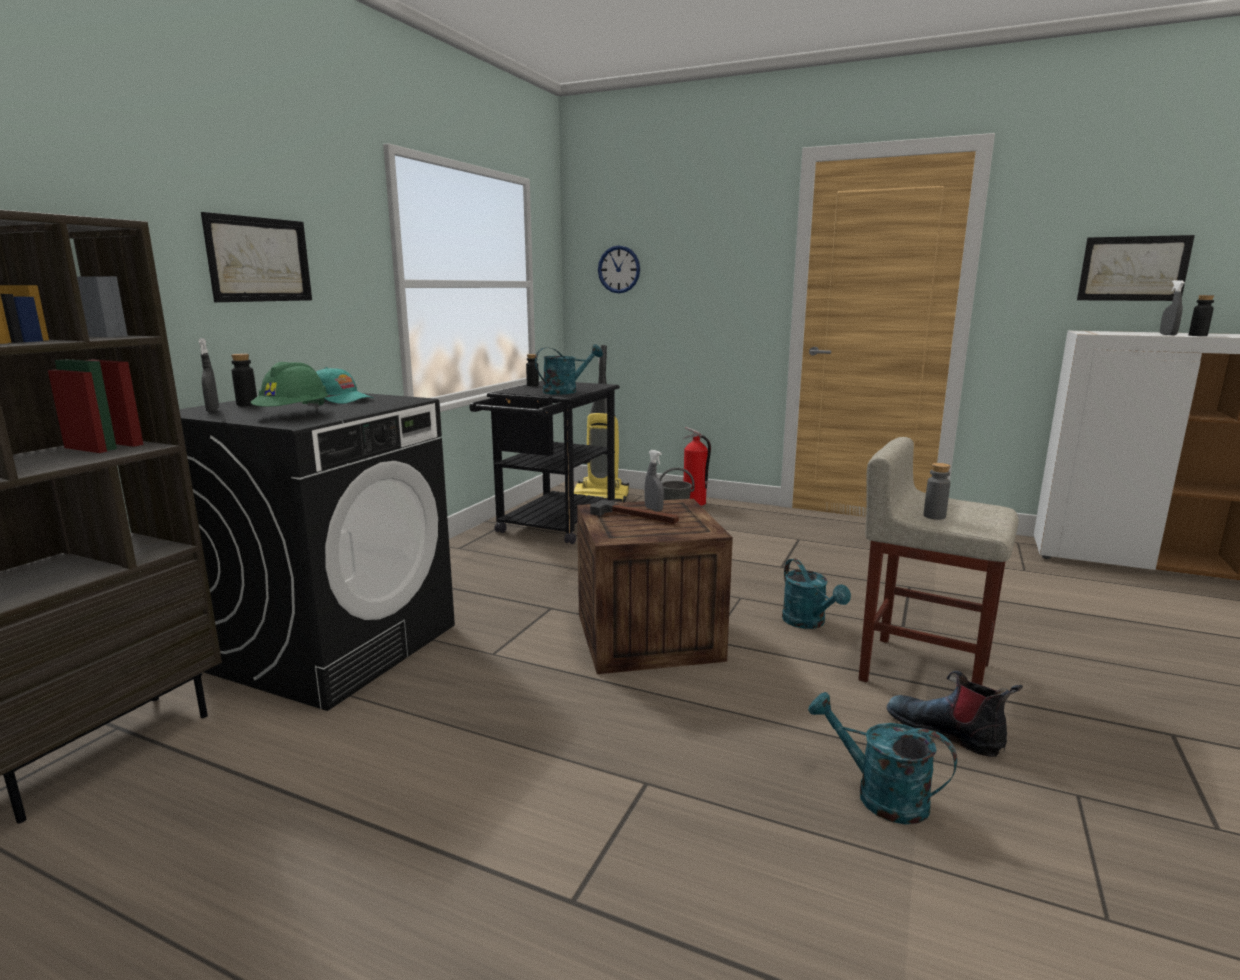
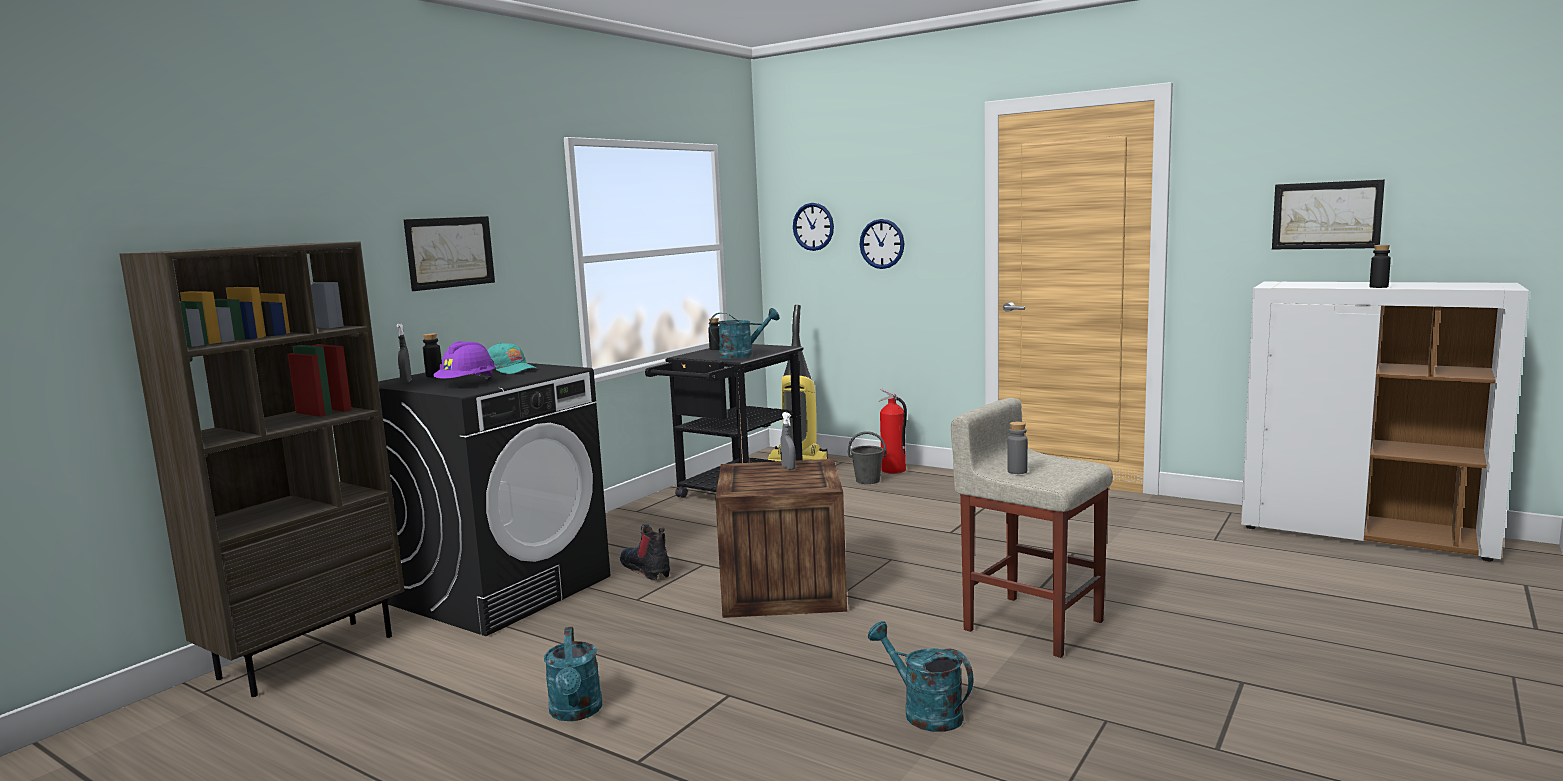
camera: 10 degrees right, 5 degrees down
(293, 414) = (467, 384): green hard hat -> purple hard hat
(636, 516) = (768, 474): hammer -> none
(688, 287) = (882, 244): none -> wall clock
(809, 623) = (946, 582): turquoise watering can -> turquoise watering can (576, 712)
(946, 732) = (1018, 671): boot -> boot (647, 569)
(1167, 334) = (1349, 286): grey spray bottle -> none

